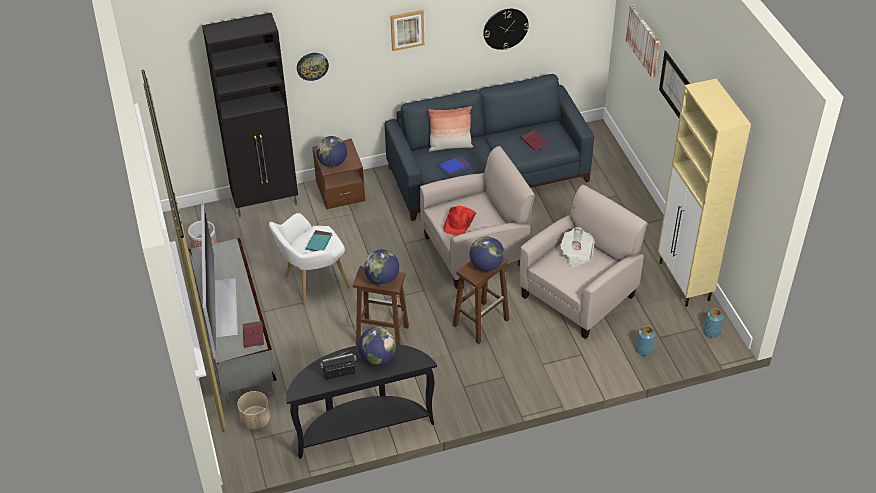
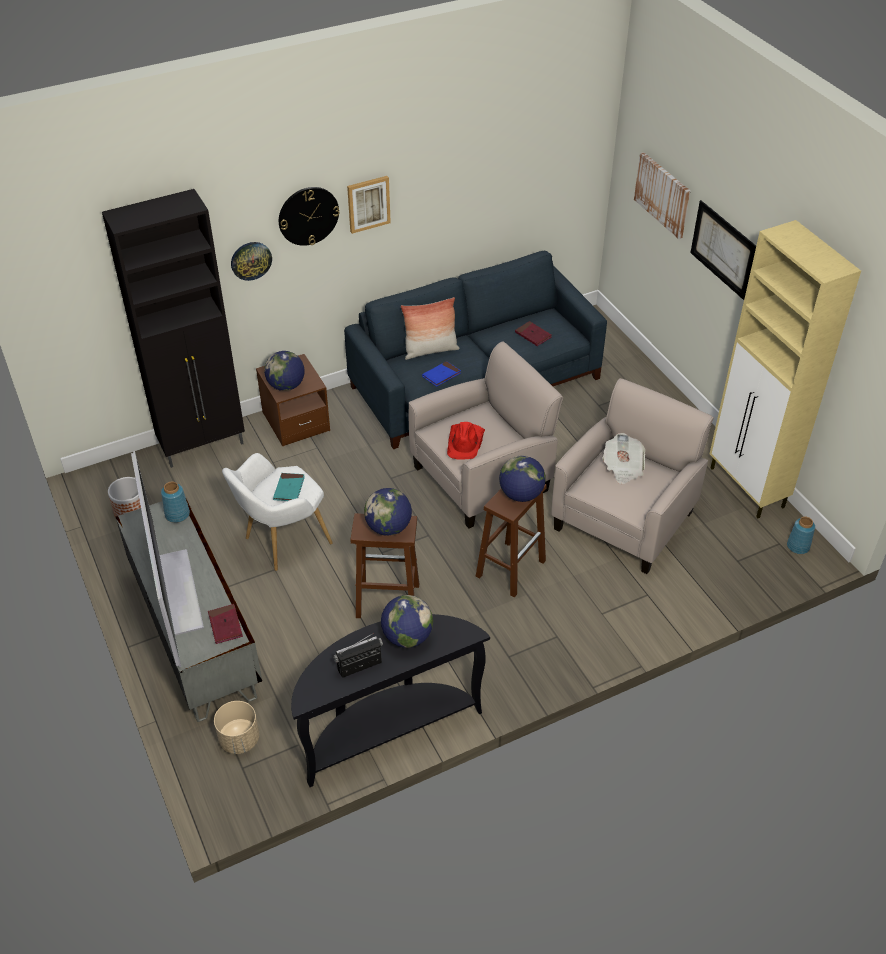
camera: 10 degrees left, 0 degrees up
(505, 28) = (487, 195): wall clock -> wall clock (308, 215)
(644, 349) = (723, 579): blue vase -> blue vase (177, 515)

